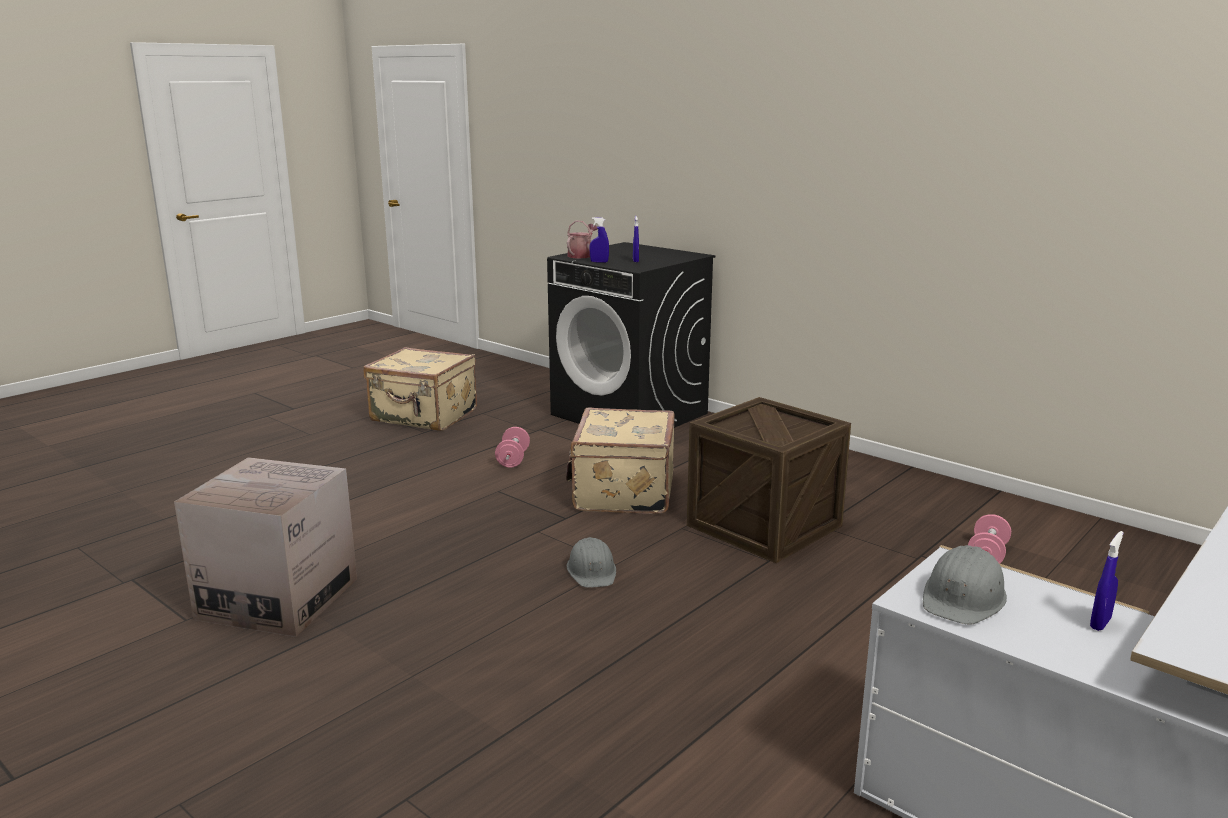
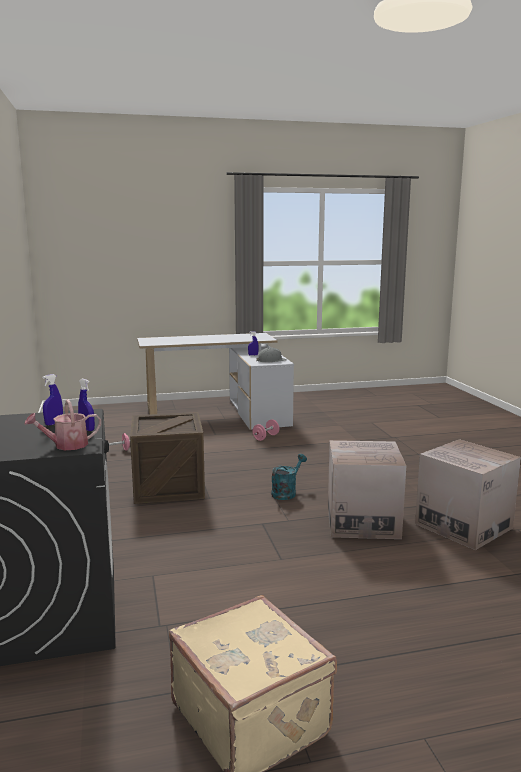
camera: 145 degrees left, 5 degrees down
(436, 559) = (362, 522): none -> cardboard box
(513, 459) = (234, 589): pink dumbbell -> pink dumbbell (266, 437)
(592, 571) = (286, 492): grey hard hat -> turquoise watering can
(622, 492) = (203, 529): beige suitcase -> none

